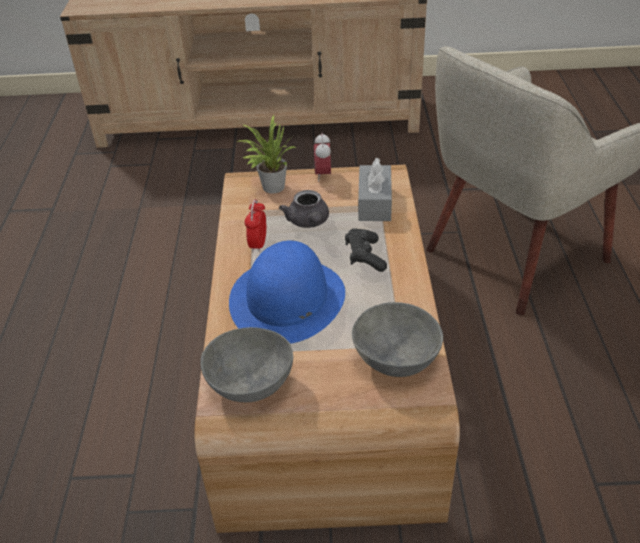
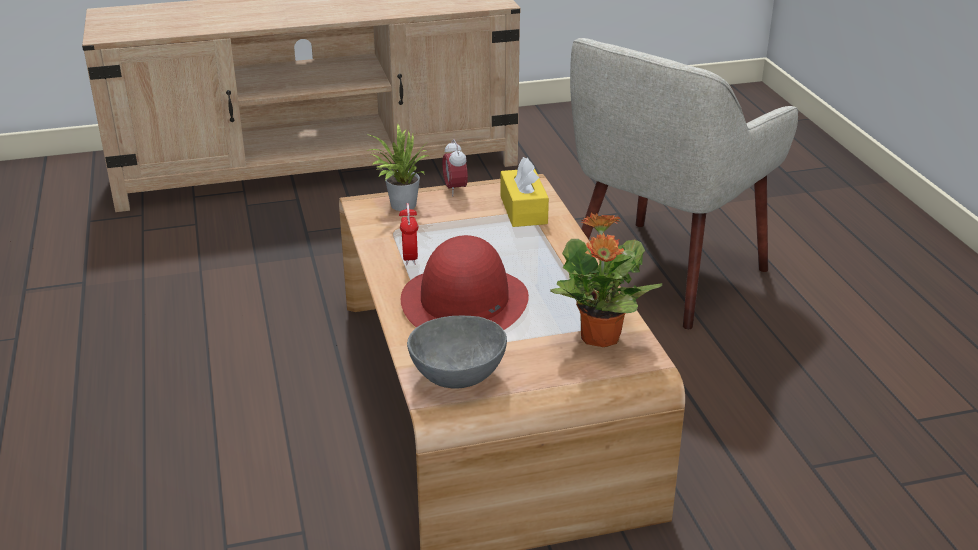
camera: 15 degrees left, 10 degrees down
(287, 299) = (465, 302): blue hat -> red hat
(308, 222) = (458, 233): grey teapot -> none
(365, 257) = (533, 257): black game controller -> none
(374, 203) = (523, 210): grey tissue box -> yellow tissue box
(394, 359) = (599, 338): grey bowl -> potted plant

